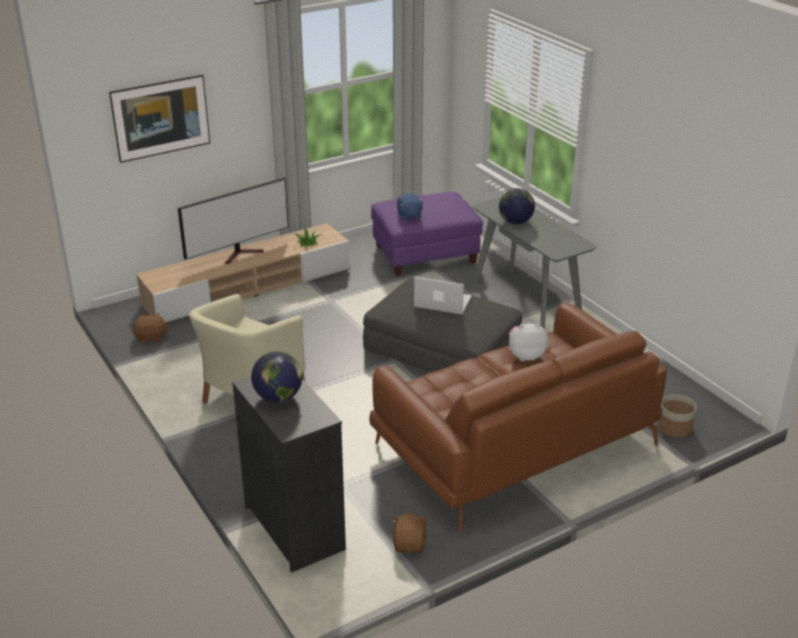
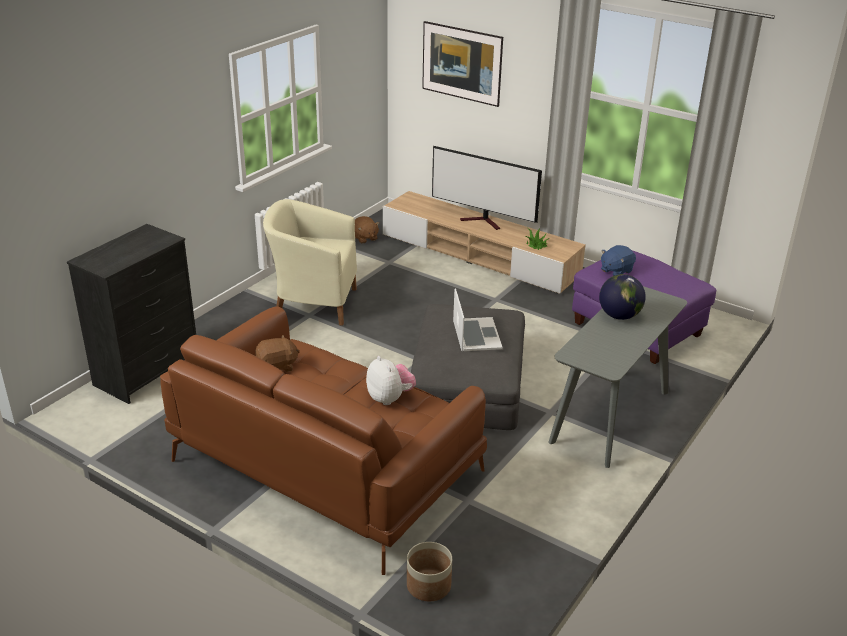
camera: 65 degrees right, 0 degrees up
(278, 397) = (131, 245): globe -> none
(409, 544) = (146, 436): brown plush toy -> brown plush toy (277, 366)

